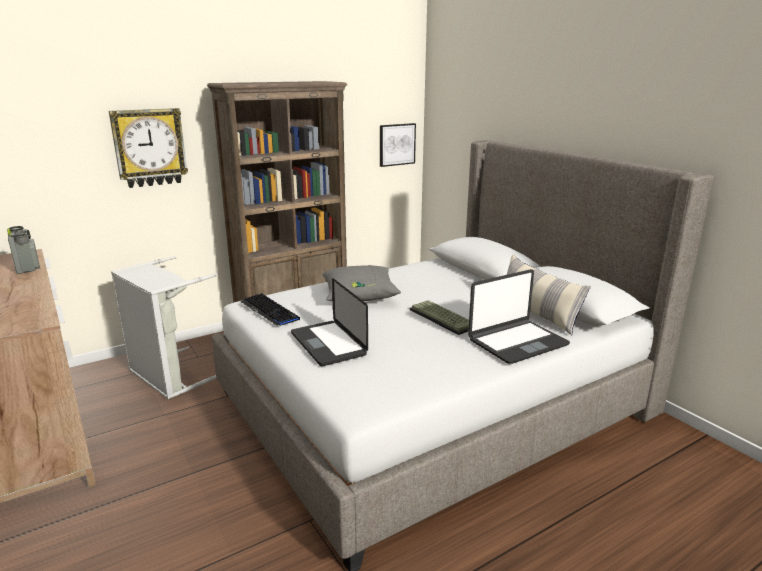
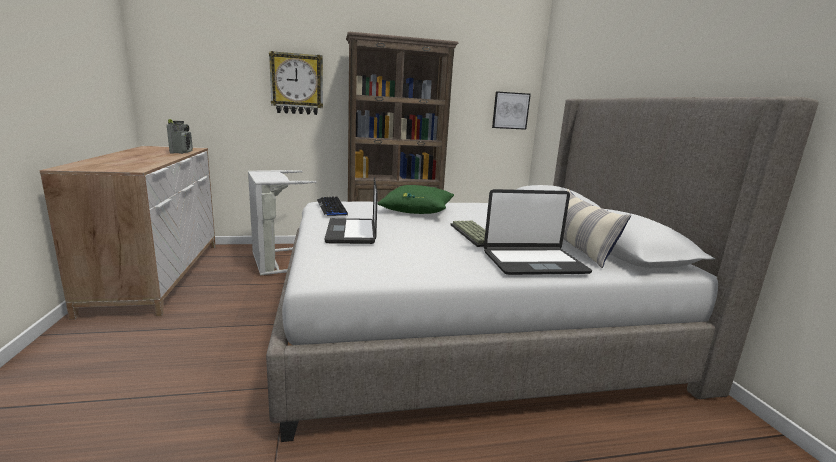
camera: 20 degrees right, 5 degrees down
(359, 296) = (417, 211): grey pillow -> green pillow

